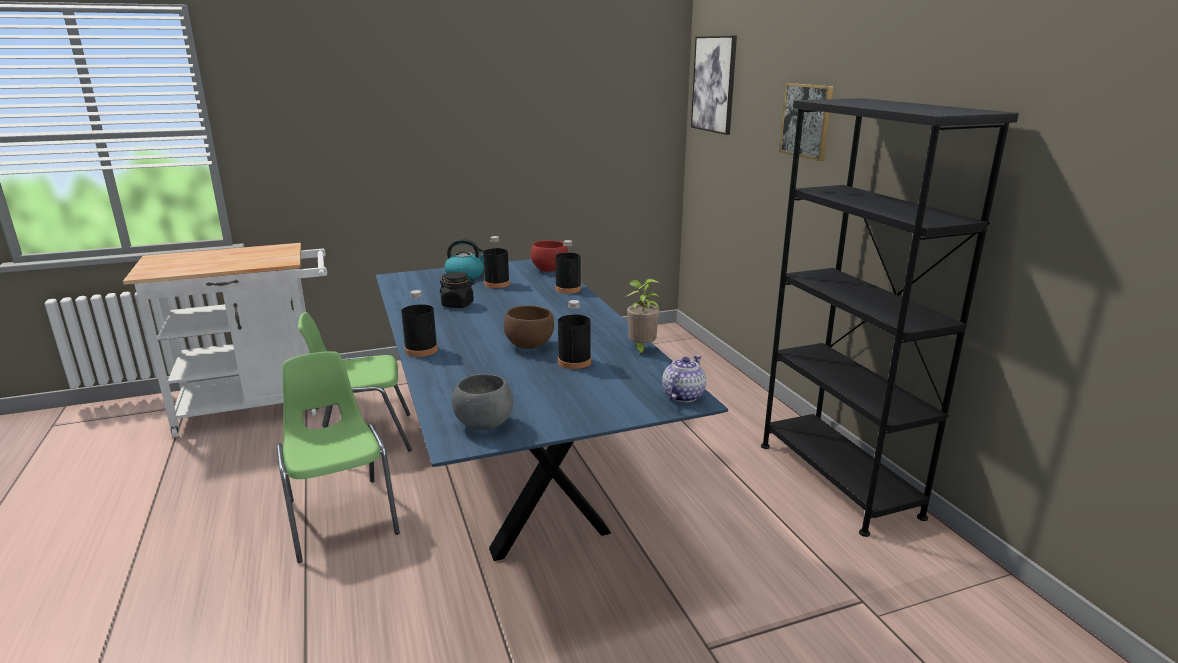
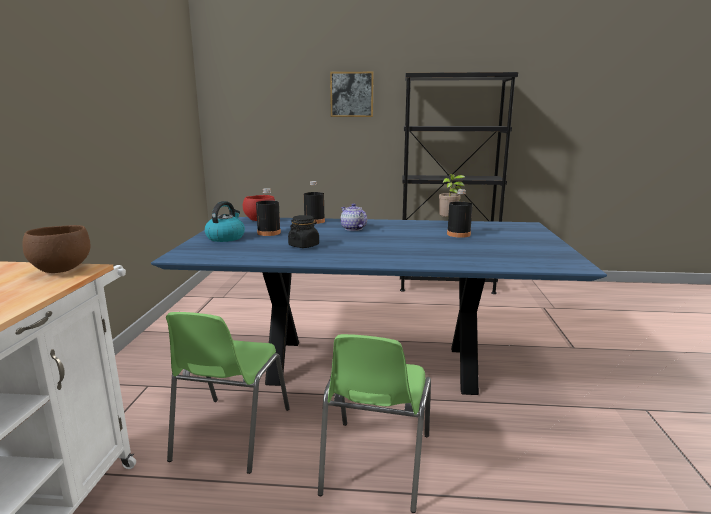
camera: 65 degrees left, 5 degrees down
(341, 516) = (375, 464): green chair -> green chair turned 75 degrees counterclockwise
(421, 350) = (401, 262): black bottle -> none
(484, 424) = (549, 259): grey bowl -> none
(530, 345) = (420, 239): brown bowl -> brown bowl (61, 269)
(682, 395) = (521, 225): teapot -> teapot (353, 228)
(714, 84) = (237, 78): picture -> none

